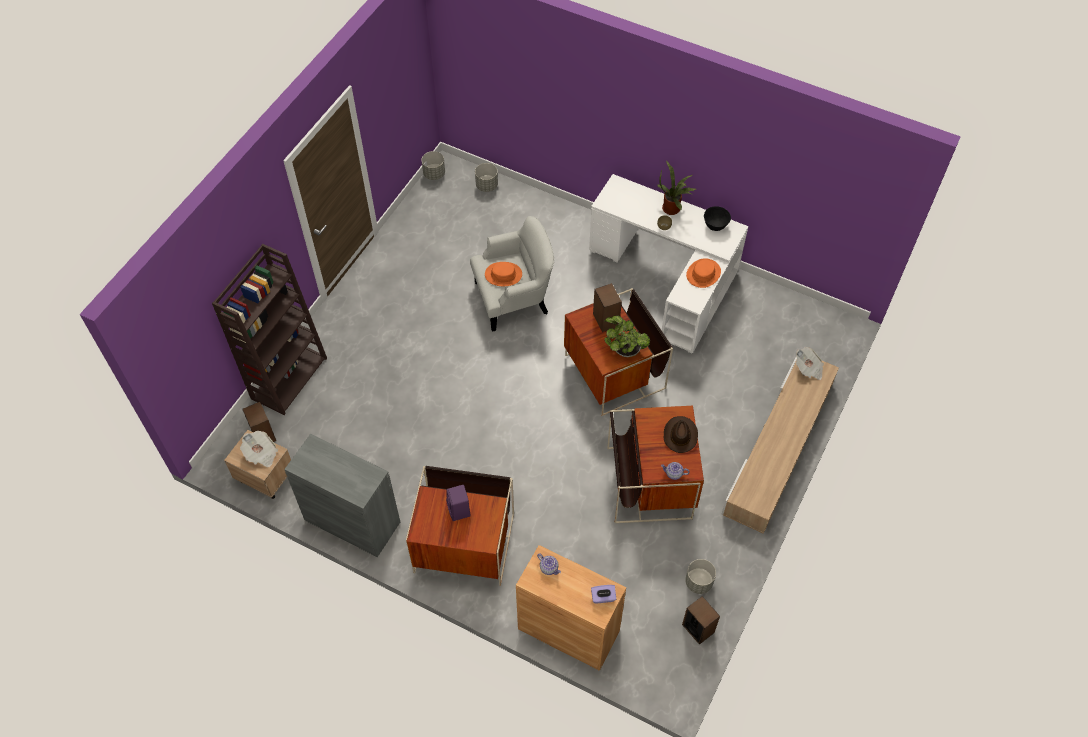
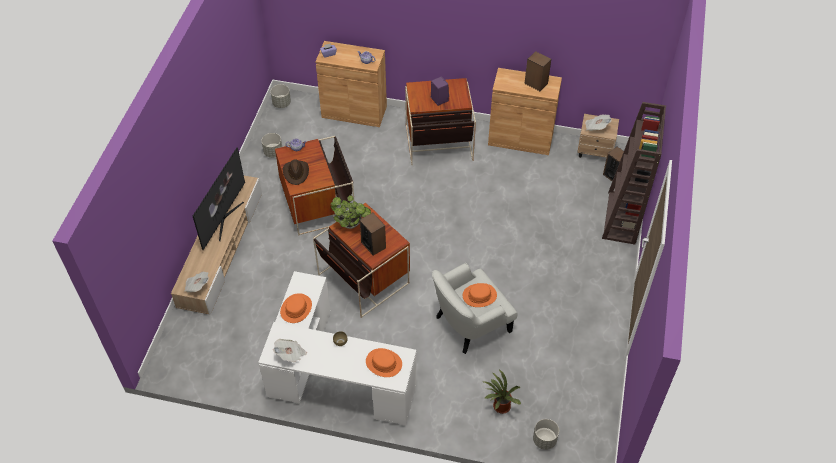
camera: 165 degrees right, 5 degrees down
(352, 521) = (520, 139): grey cabinet -> brown cabinet
(434, 174) = (604, 441): grey planter -> grey planter (281, 103)
(626, 200) = (383, 363): none -> orange hat
(673, 208) = (335, 364): potted plant -> potted plant (500, 407)
(698, 628) = (270, 128): speaker -> speaker (536, 83)
(715, 226) = (291, 354): black bowl -> newspaper
(774, 448) = (224, 219): none -> television

